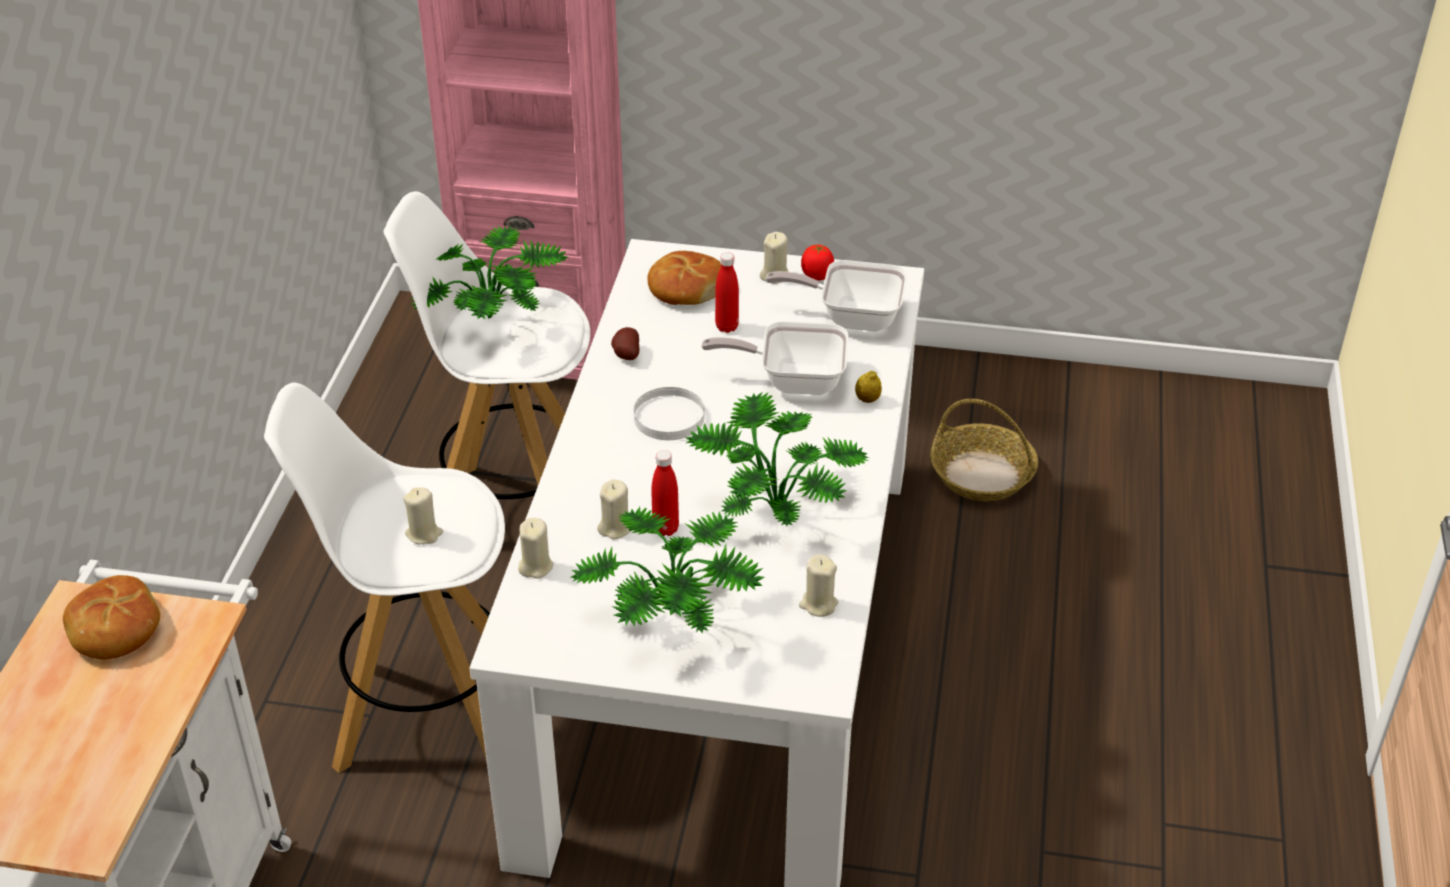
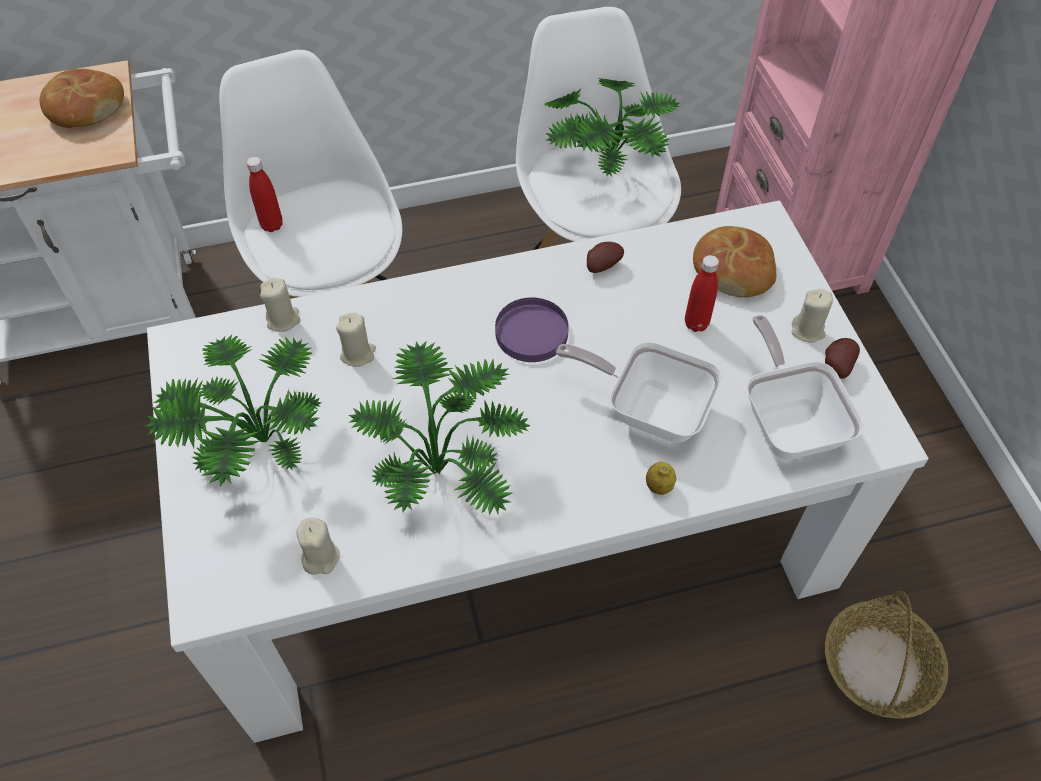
camera: 65 degrees right, 15 degrees up
(424, 534) = (309, 236): beige candle -> none
(665, 529) = (373, 391): red bottle -> red bottle (272, 225)
(669, 417) = (532, 332): white plate -> purple plate
(792, 380) = (649, 408): frying pan -> frying pan turned 45 degrees counterclockwise
(817, 275) = (836, 366): tomato -> potato

